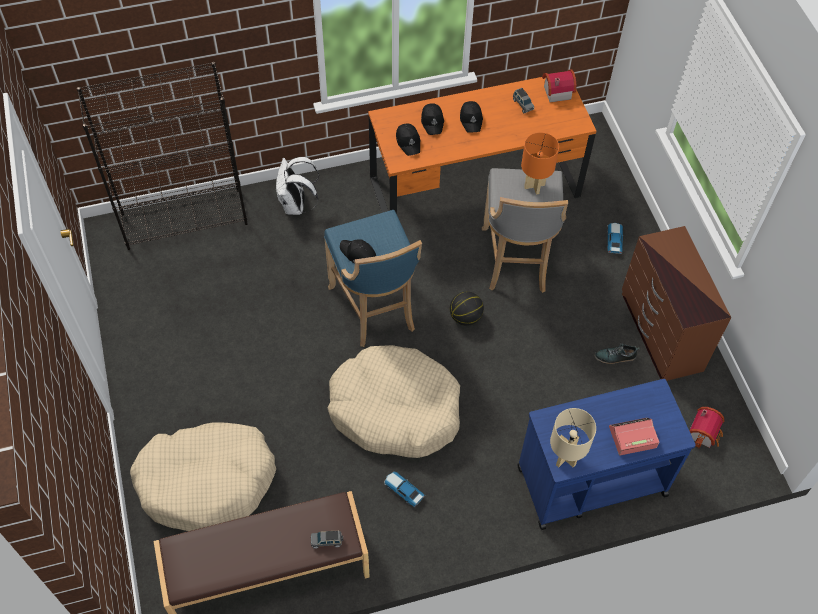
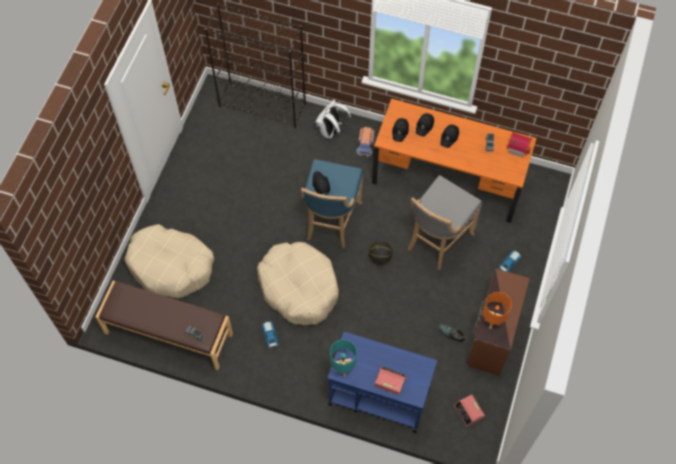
camera: 35 degrees right, 5 degrees up
(349, 199) = (365, 145): none -> toy truck
(534, 186) = (456, 201): orange table lamp -> orange table lamp (492, 322)
(564, 458) = (342, 368): beige table lamp -> turquoise table lamp
(704, 433) = (469, 411): toy house -> alarm clock

